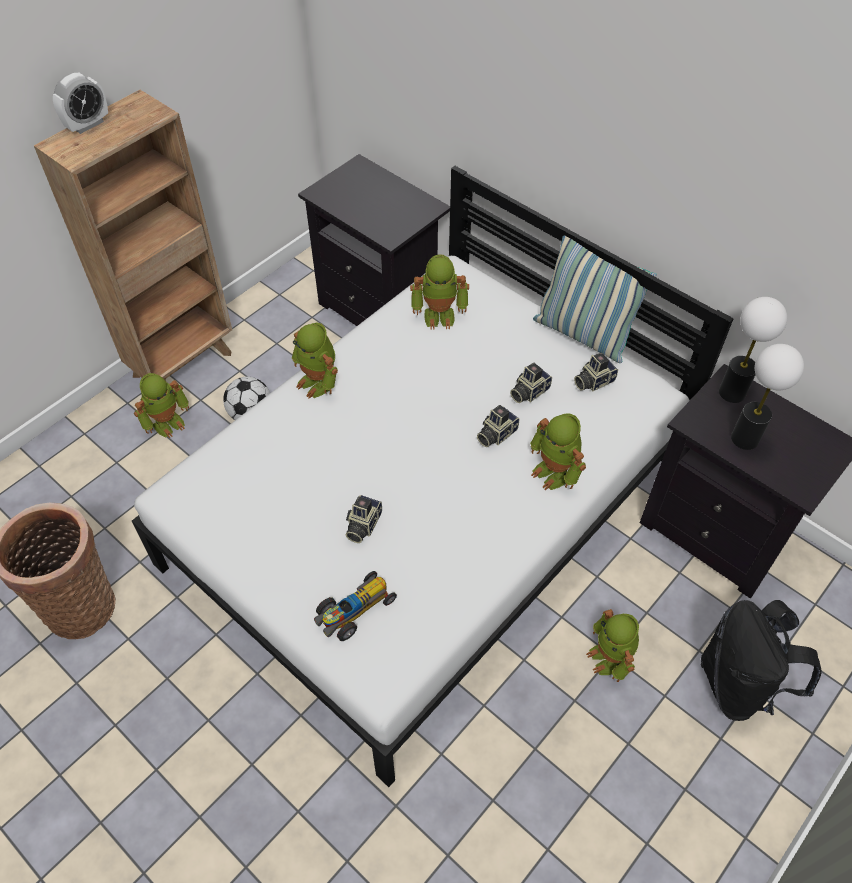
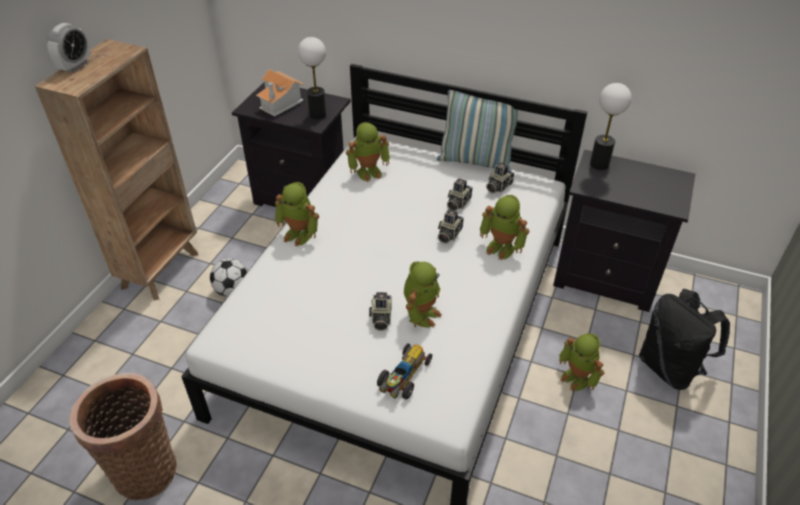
camera: 20 degrees left, 10 degrees down
(167, 422) = (165, 314): toy robot -> toy robot (421, 314)
(362, 193) = (280, 103): none -> toy house
(745, 439) = (623, 188): table lamp -> table lamp (318, 114)

